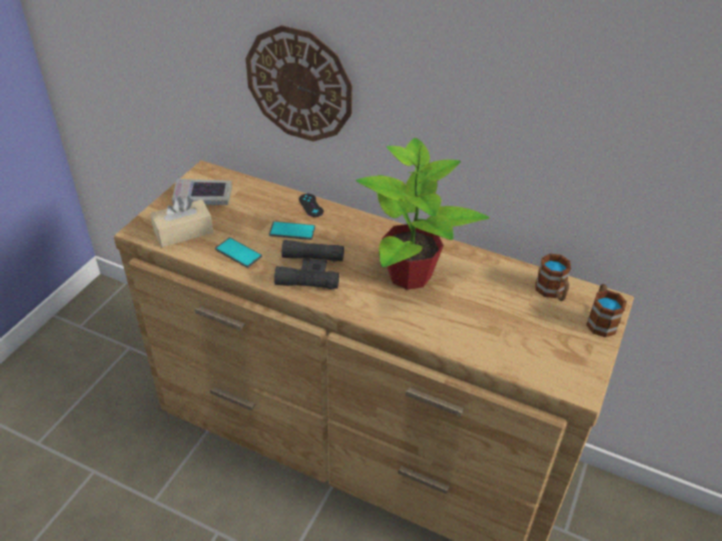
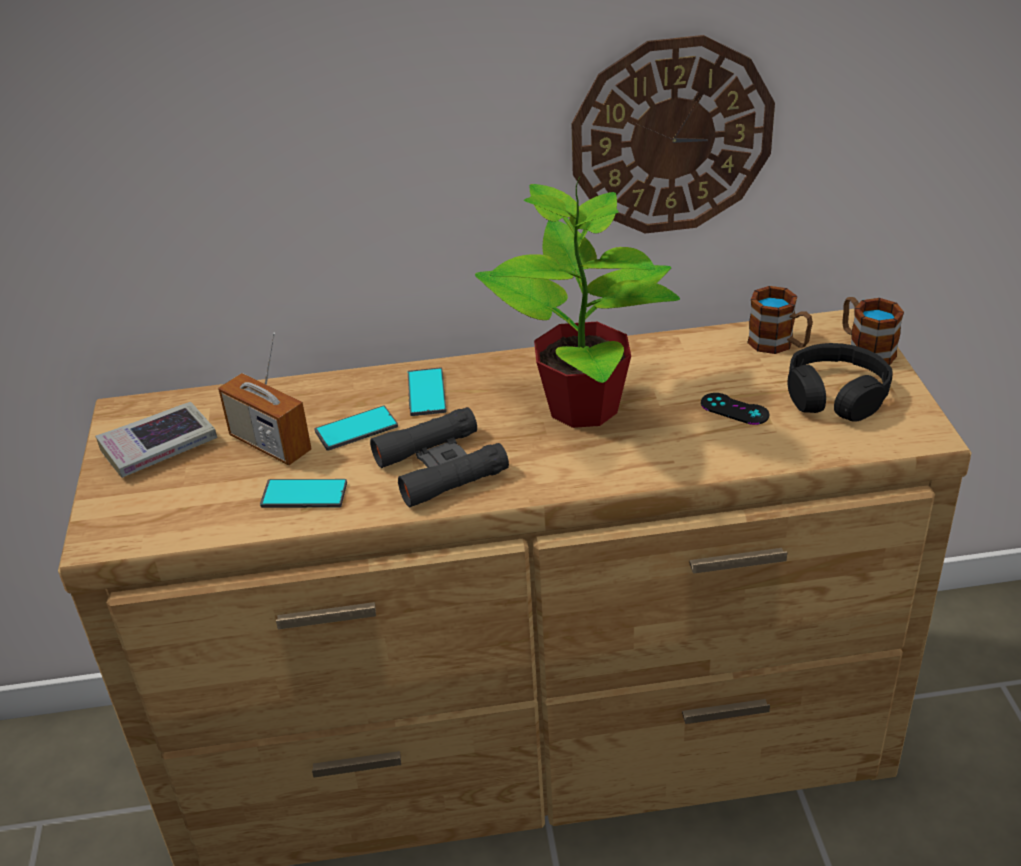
camera: 30 degrees left, 5 degrees down
(183, 232) = (180, 507): beige tissue box -> none
(248, 219) = (270, 444): none -> radio
(299, 84) = (273, 185): wall clock -> wall clock (671, 136)
(311, 205) = (348, 384): black game controller -> black game controller (734, 409)
(342, 228) = (426, 393): none -> phone
(553, 339) = (836, 395): none -> black headphones

